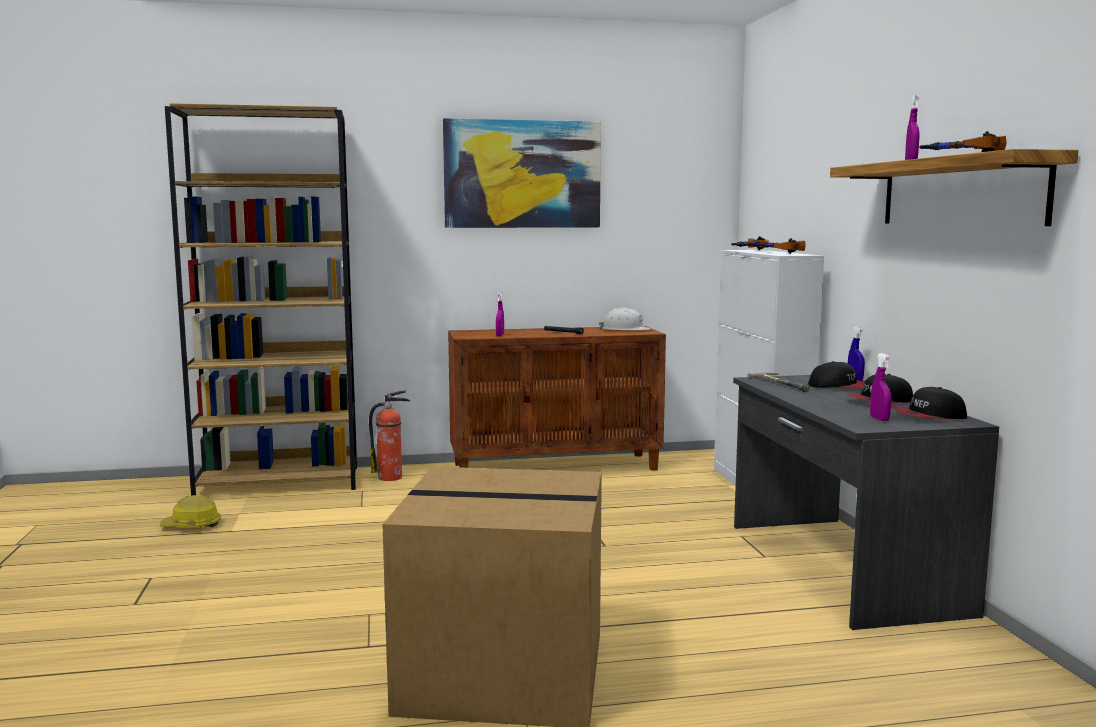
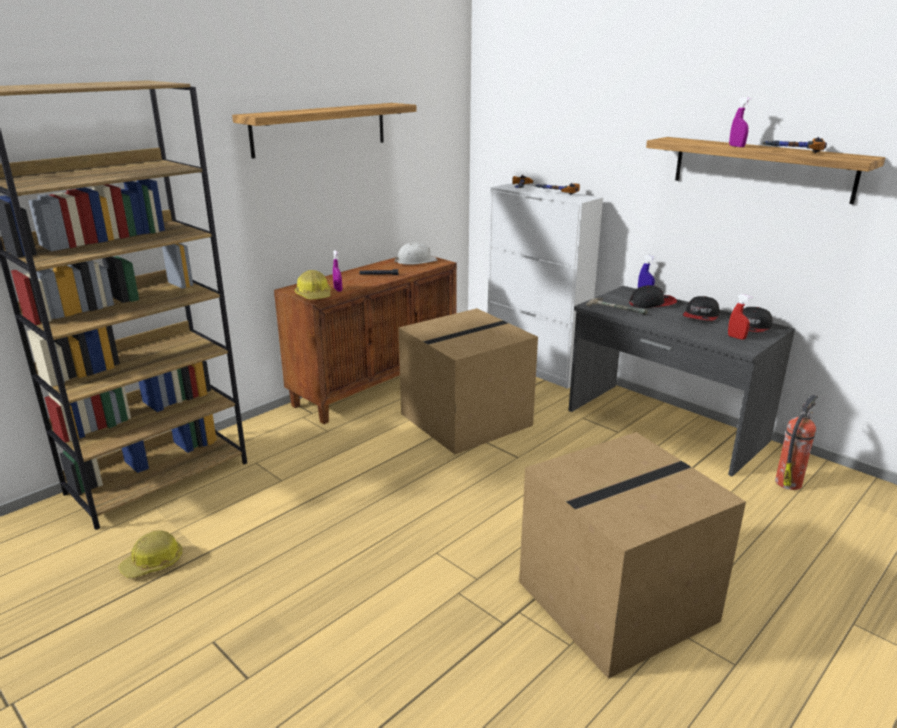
camera: 35 degrees left, 15 degrees up
(391, 477) = (258, 438): fire extinguisher -> fire extinguisher (789, 482)
(470, 336) = (314, 296): none -> hard hat
(522, 174) = (320, 129): picture -> shelf
(603, 507) = (466, 418): none -> cardboard box
(879, 419) = (736, 337): purple spray bottle -> red spray bottle

